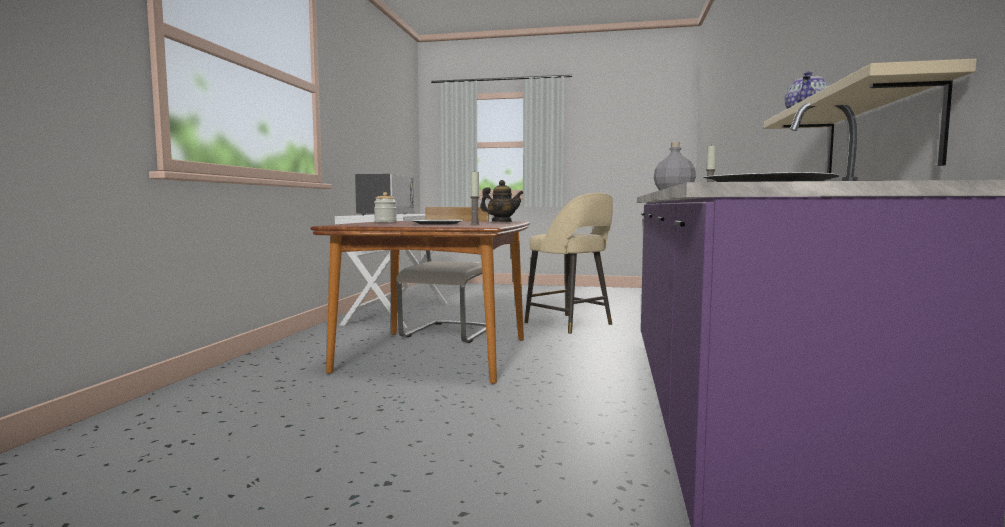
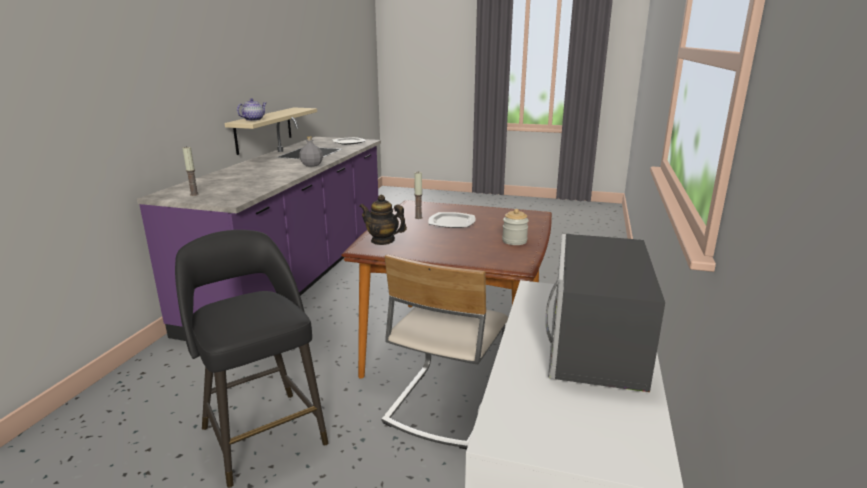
camera: 175 degrees left, 15 degrees up
(570, 324) = (262, 433): beige stool -> black stool

